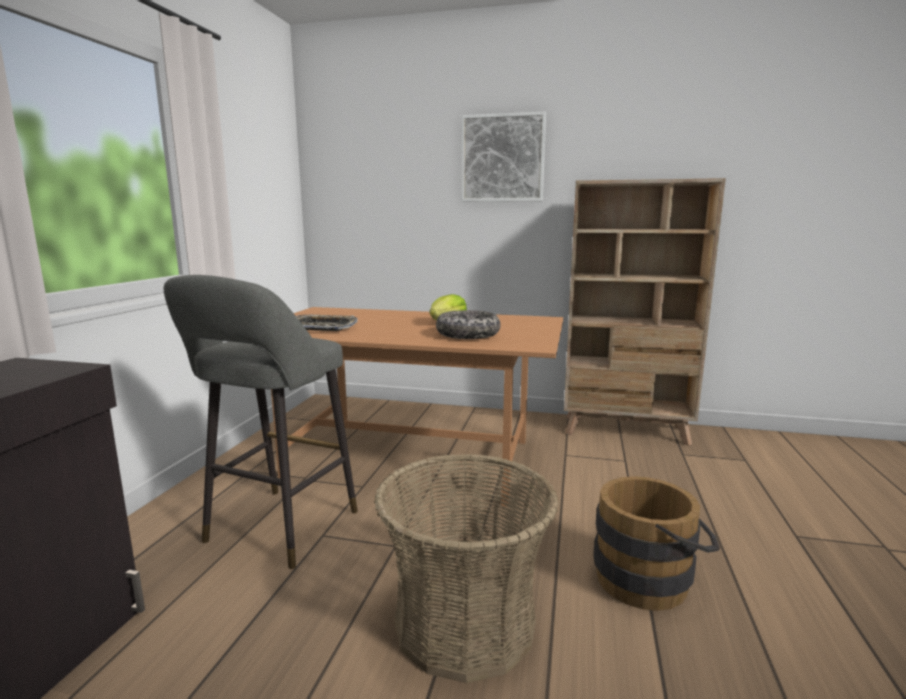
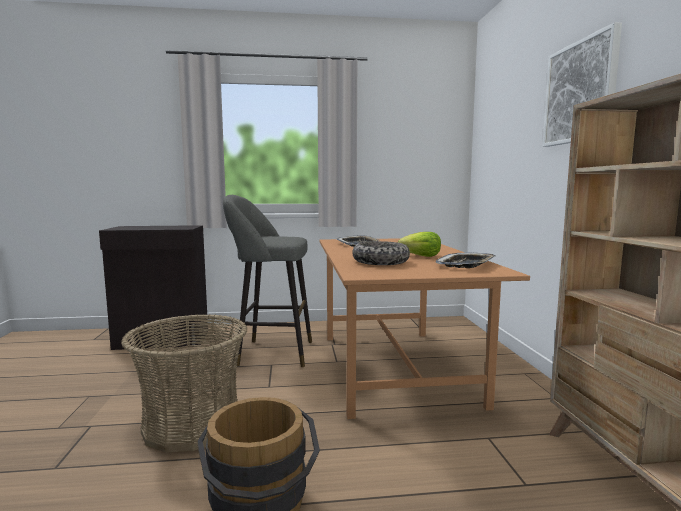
camera: 70 degrees right, 5 degrees down
(508, 320) = (466, 265): none -> tray

